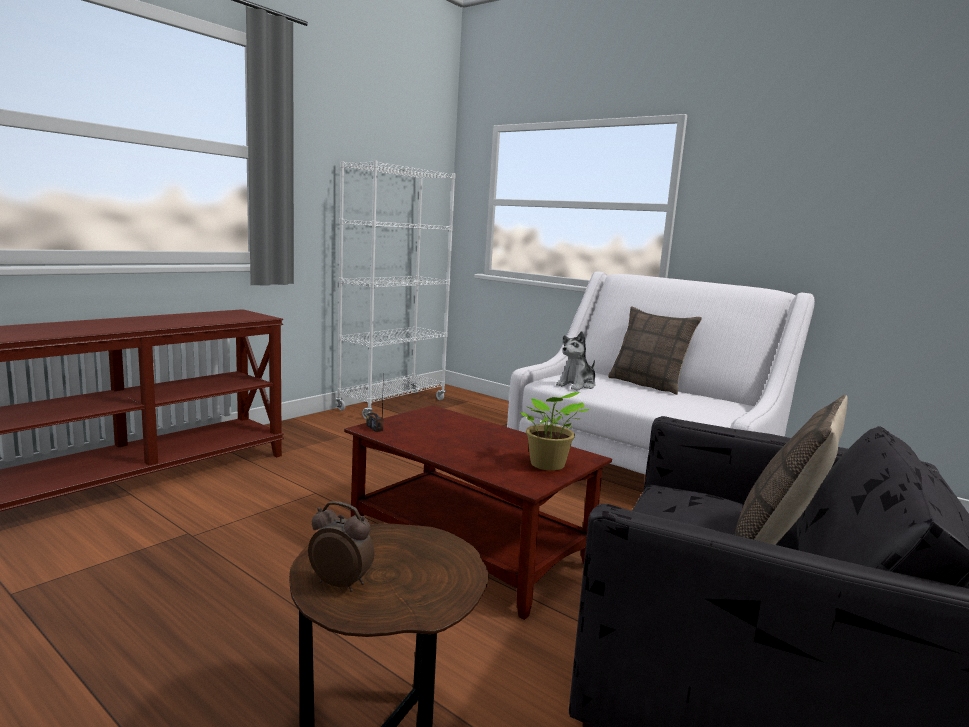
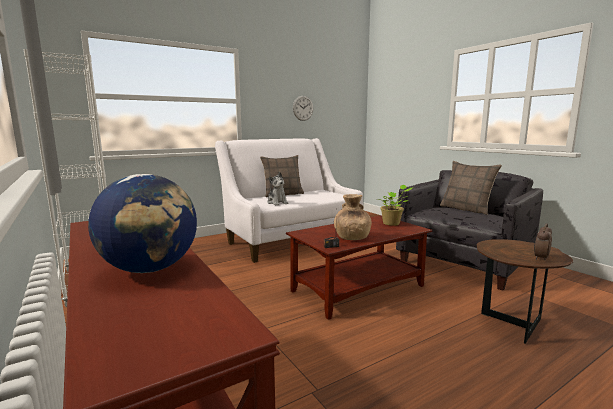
camera: 70 degrees left, 0 degrees up
(99, 326) = (151, 269): none -> globe
(426, 438) = (351, 238): none -> brown vase
(821, 223) = (303, 108): none -> wall clock

